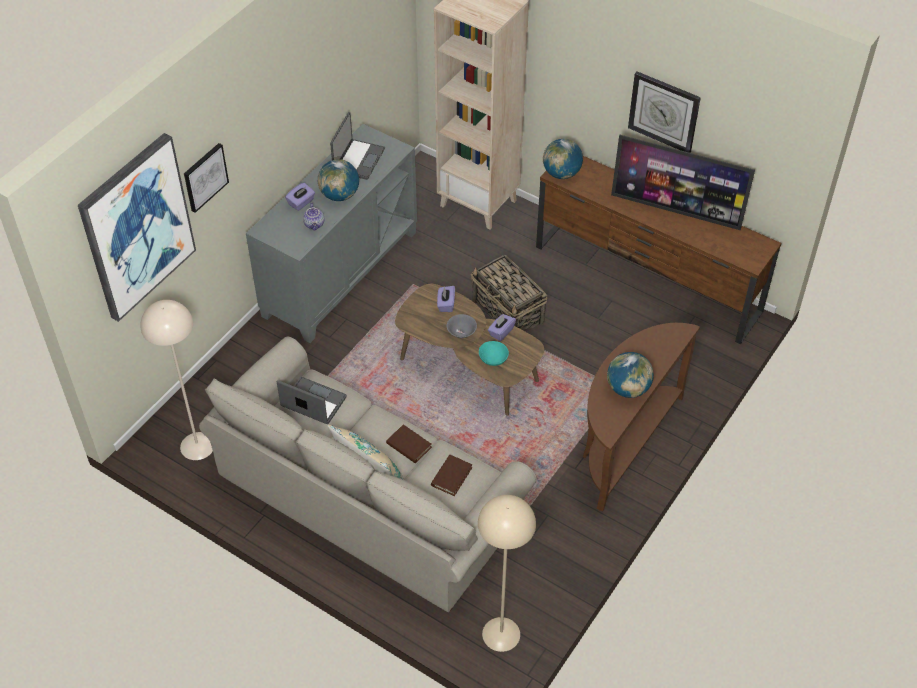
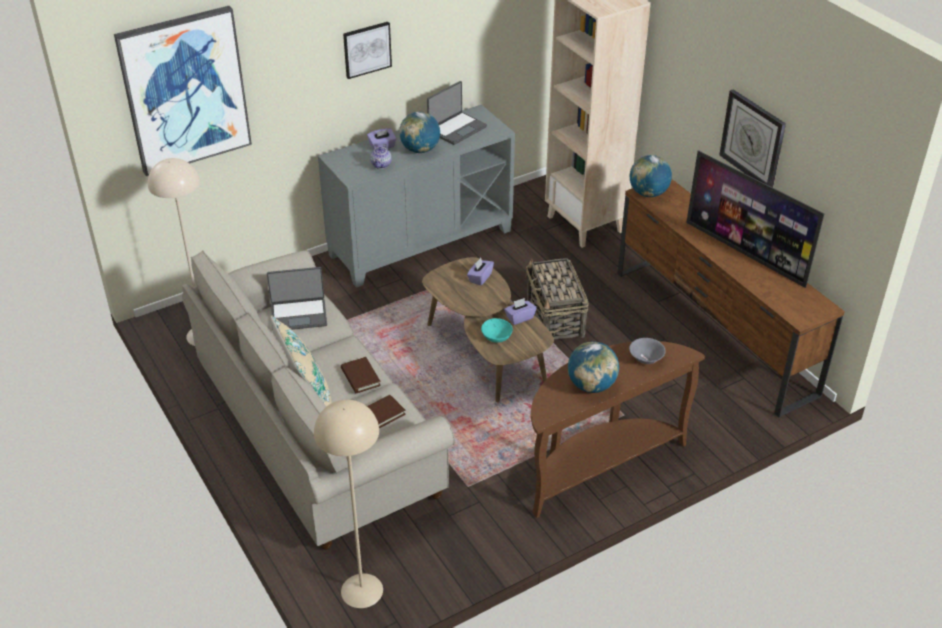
camera: 25 degrees right, 10 degrees down
(205, 177) = (275, 75): picture -> picture (367, 49)
(313, 403) = (299, 315): laptop -> laptop turned 120 degrees clockwise
(461, 332) = (478, 304): grey bowl -> grey bowl (646, 359)

